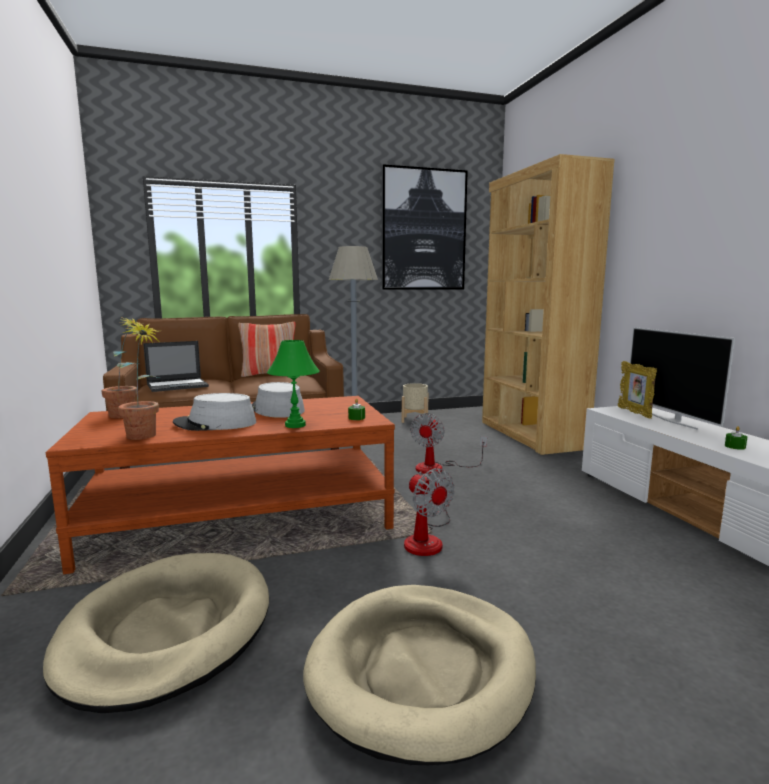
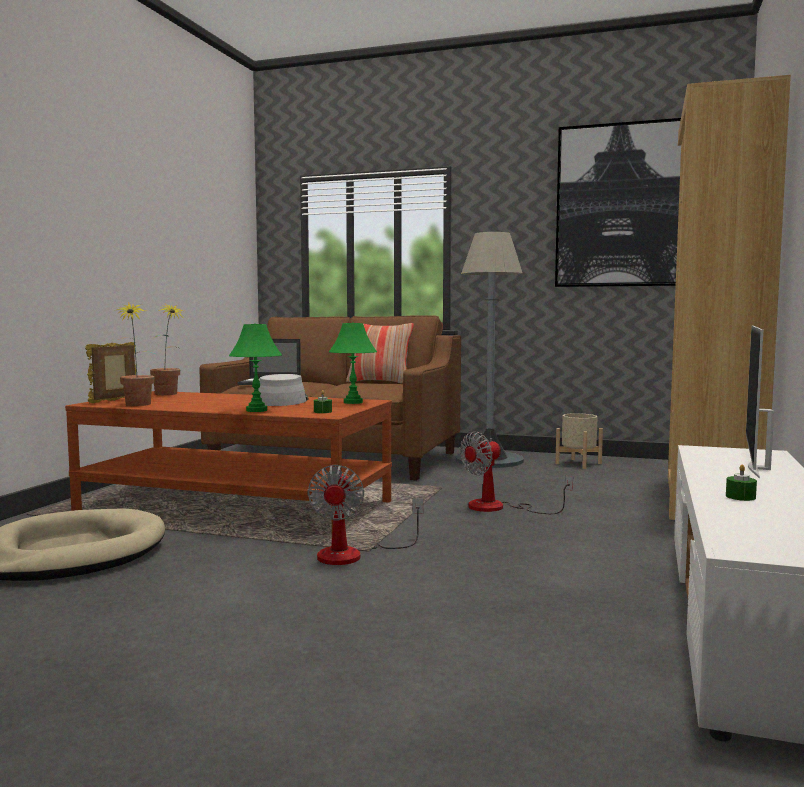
camera: 35 degrees right, 5 degrees down
(215, 424) = (205, 404): grey hat -> none
(341, 402) = (353, 402): none -> green table lamp
(422, 670) = (167, 620): beige dog bed -> none
(634, 413) = (731, 456): picture frame -> picture frame (114, 401)

